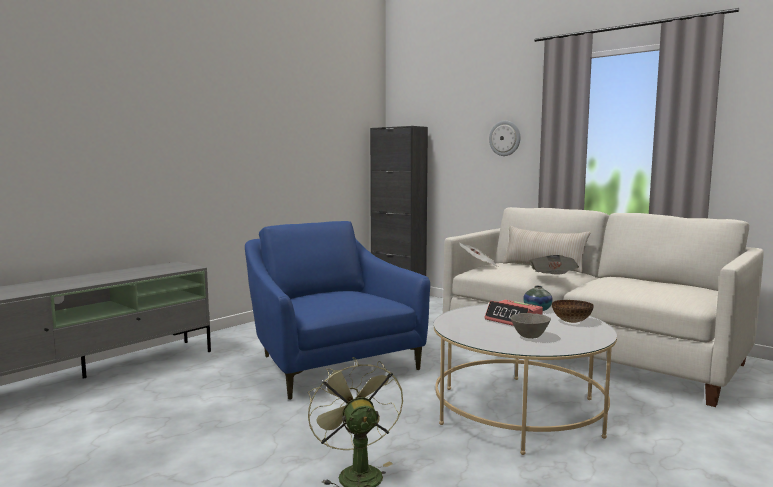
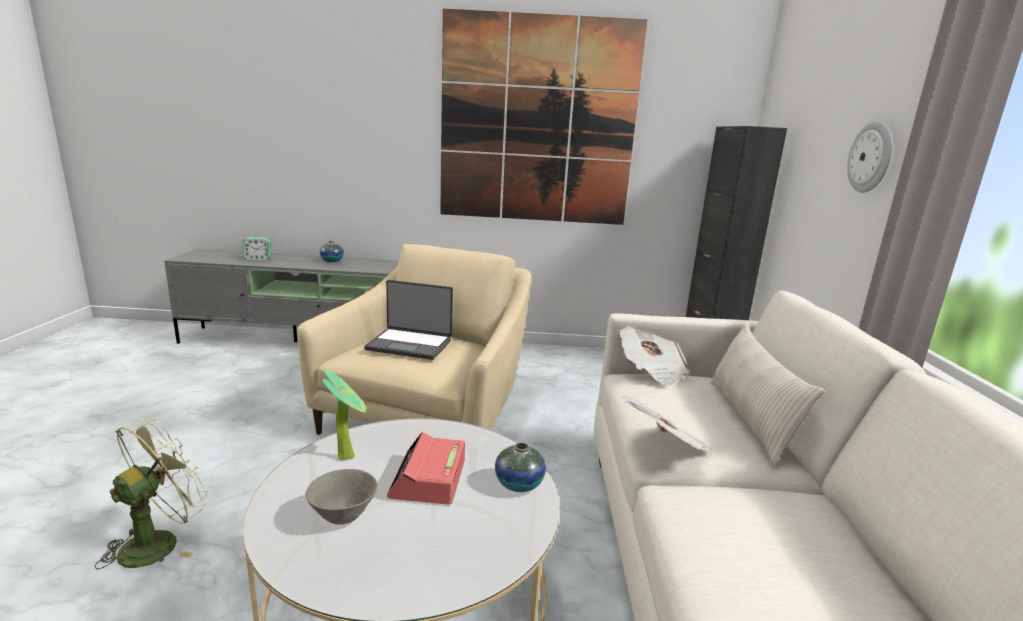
camera: 50 degrees right, 10 degrees up
(39, 287) = (258, 259): none -> alarm clock
(120, 273) = (332, 261): none -> vase
(270, 126) = (537, 122): none -> picture
(329, 363) = (431, 416): blue armchair -> beige armchair
(334, 297) = (410, 344): none -> laptop
(467, 329) = (348, 455): none -> potted plant
(571, 321) = (480, 536): bowl -> none

